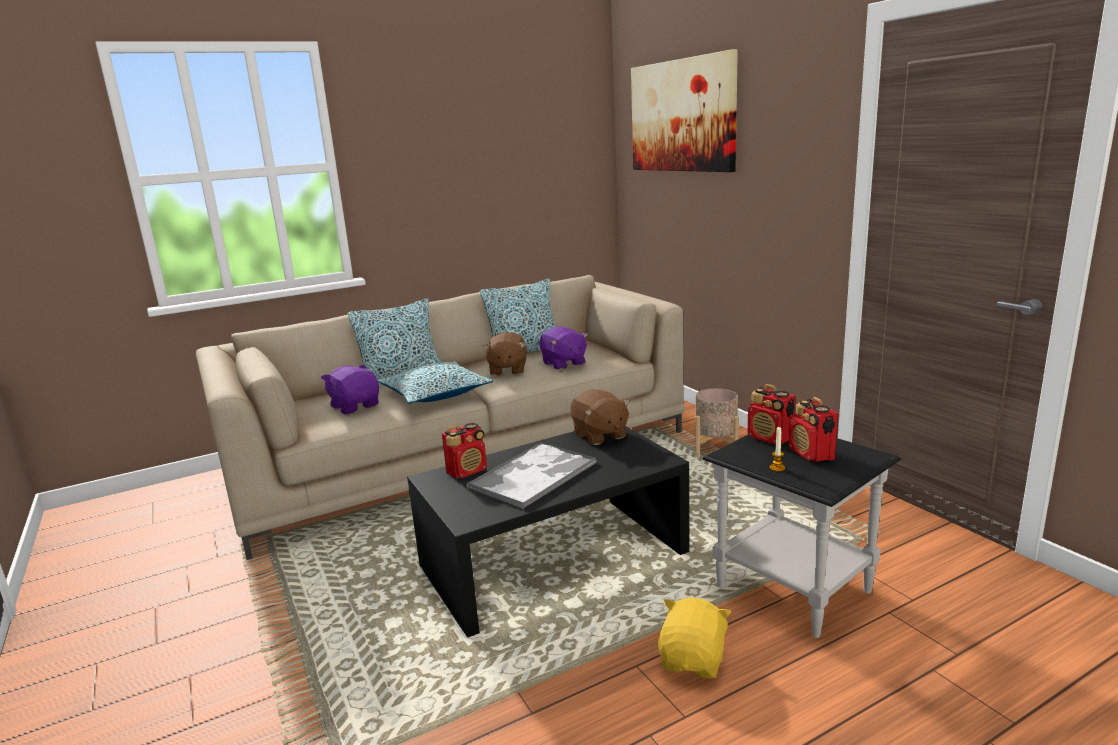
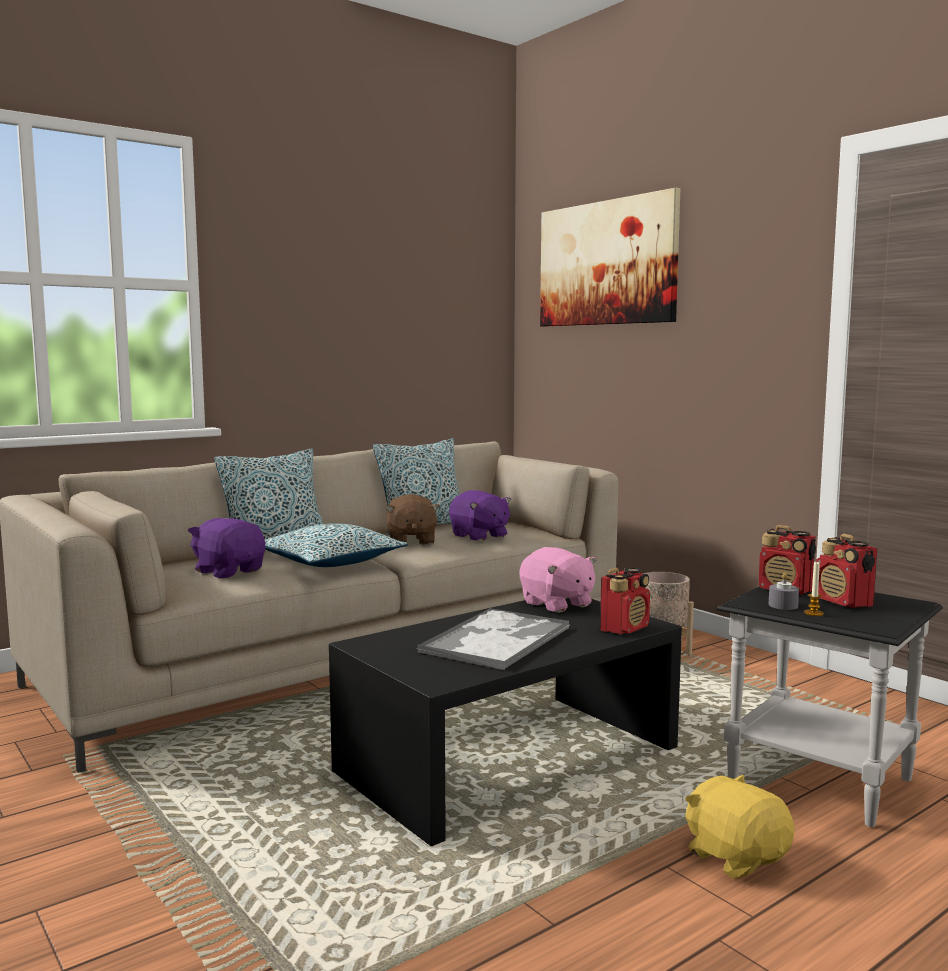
camera: 10 degrees left, 10 degrees down
(467, 471) = (408, 637): radio -> radio (625, 628)
(599, 435) = (557, 604): brown plush toy -> pink plush toy
(693, 660) = (736, 856): yellow plush toy -> yellow plush toy turned 45 degrees counterclockwise
(757, 457) = (783, 605): none -> grey candle

